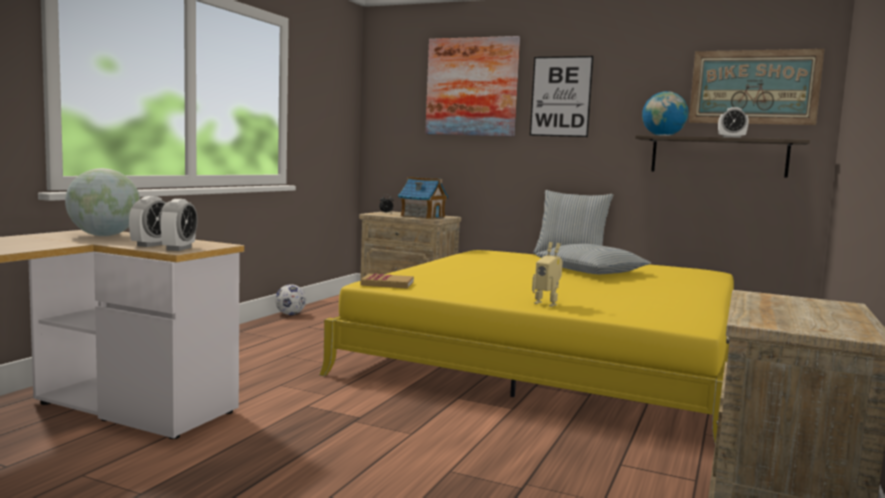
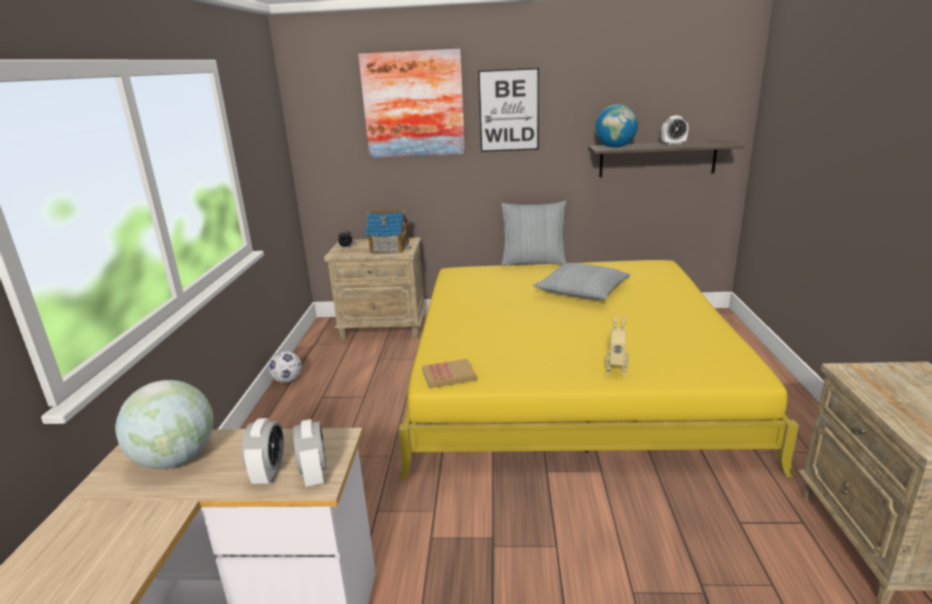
camera: 20 degrees left, 15 degrees up
(753, 87) = (687, 93): picture -> none

